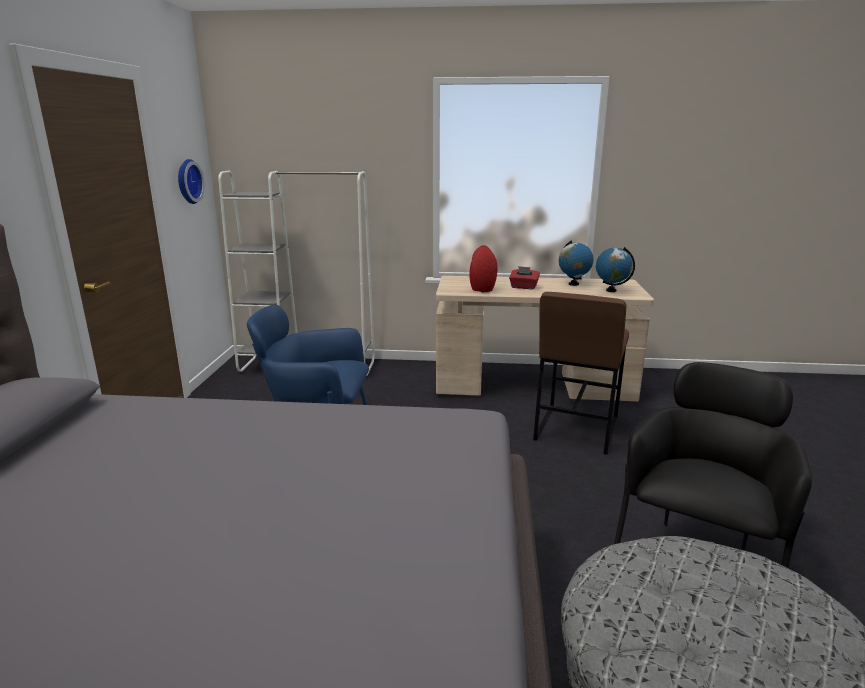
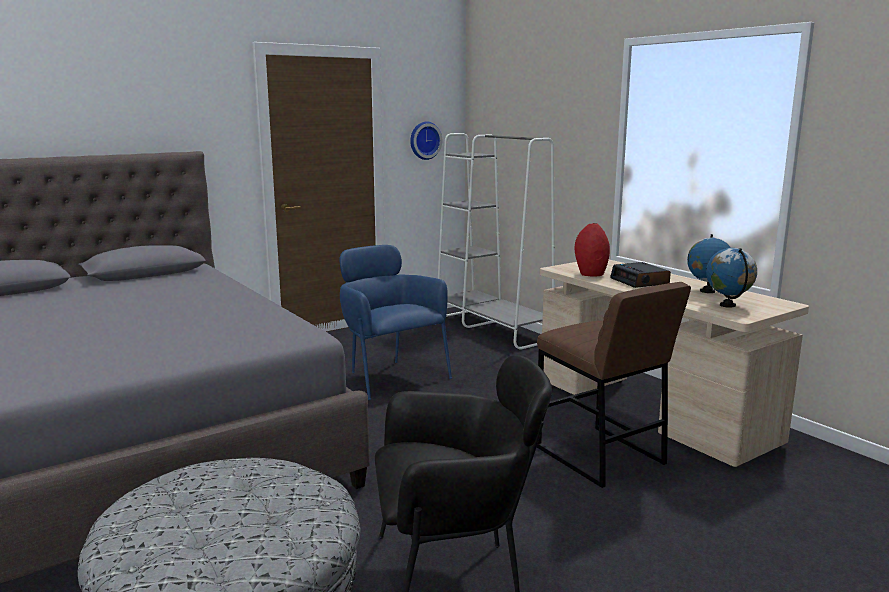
camera: 50 degrees right, 5 degrees down
(523, 287) = (640, 281): red tissue box -> alarm clock
(576, 430) = (602, 456): brown chair -> brown chair turned 105 degrees counterclockwise

